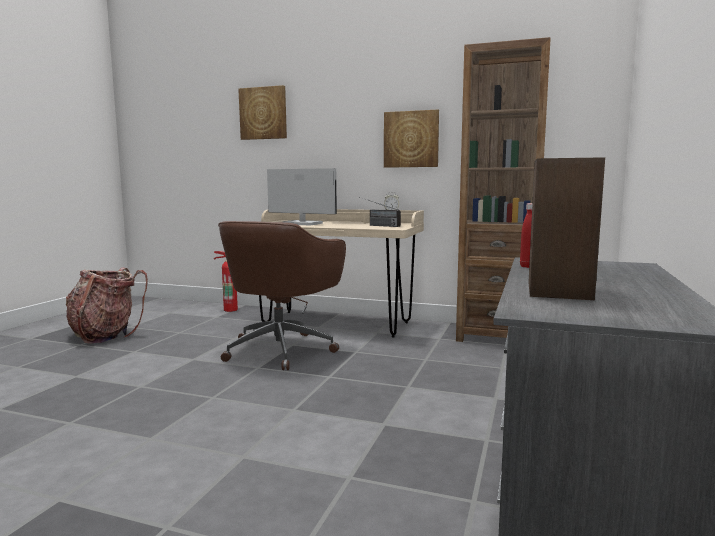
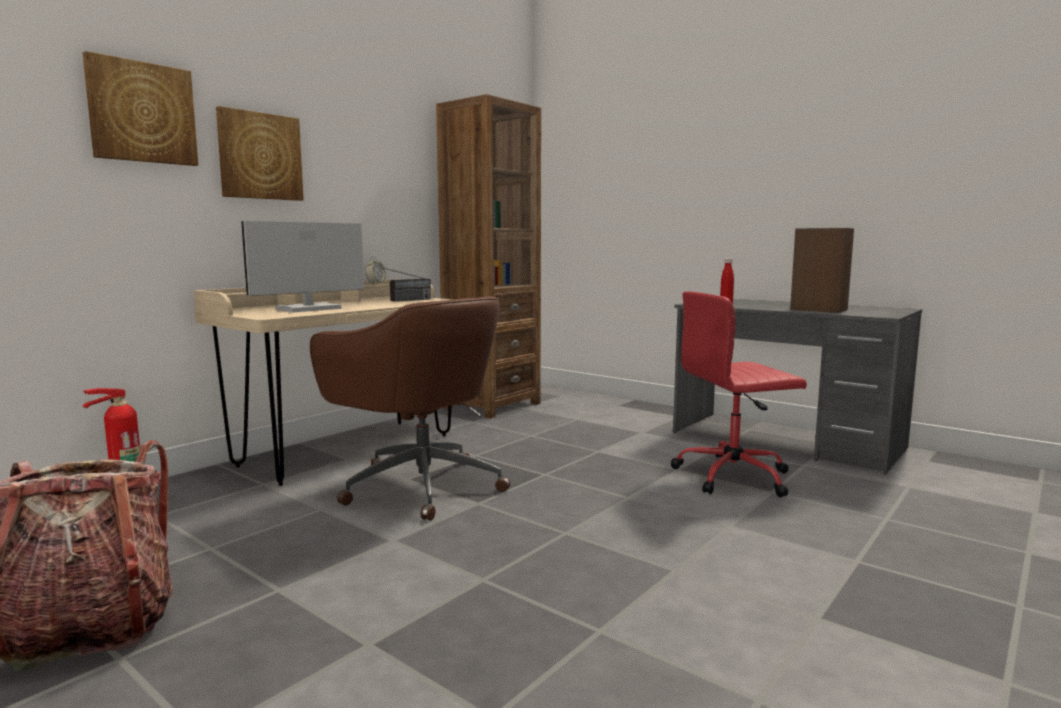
camera: 70 degrees left, 0 degrees up
(386, 454) = (734, 476): none -> red office chair
(411, 139) = (377, 188): picture -> picture (260, 156)

